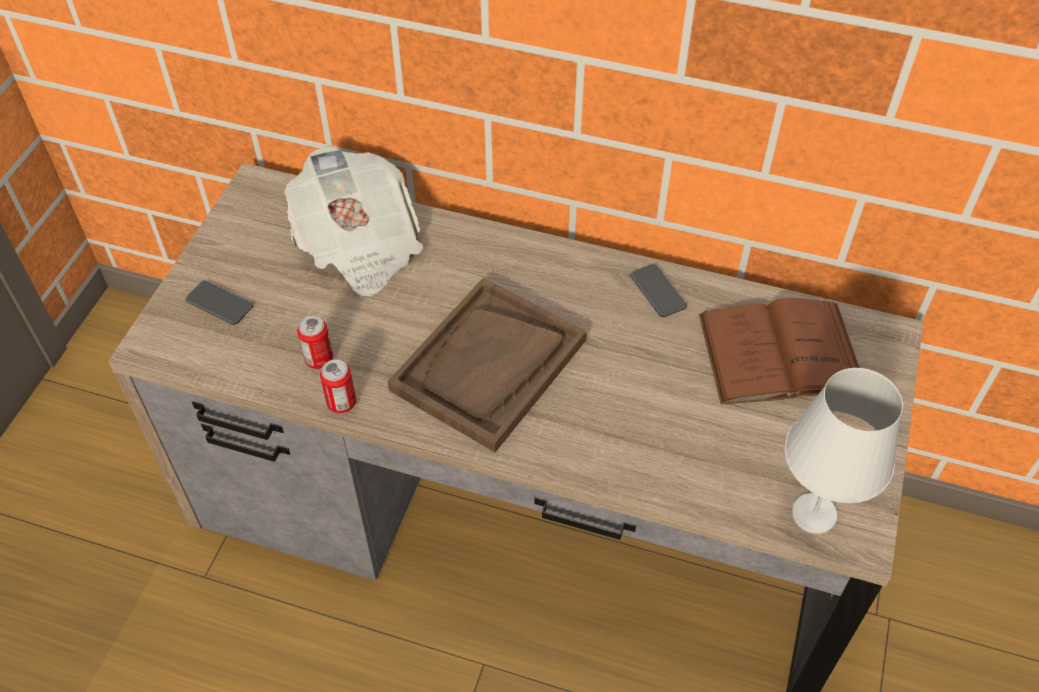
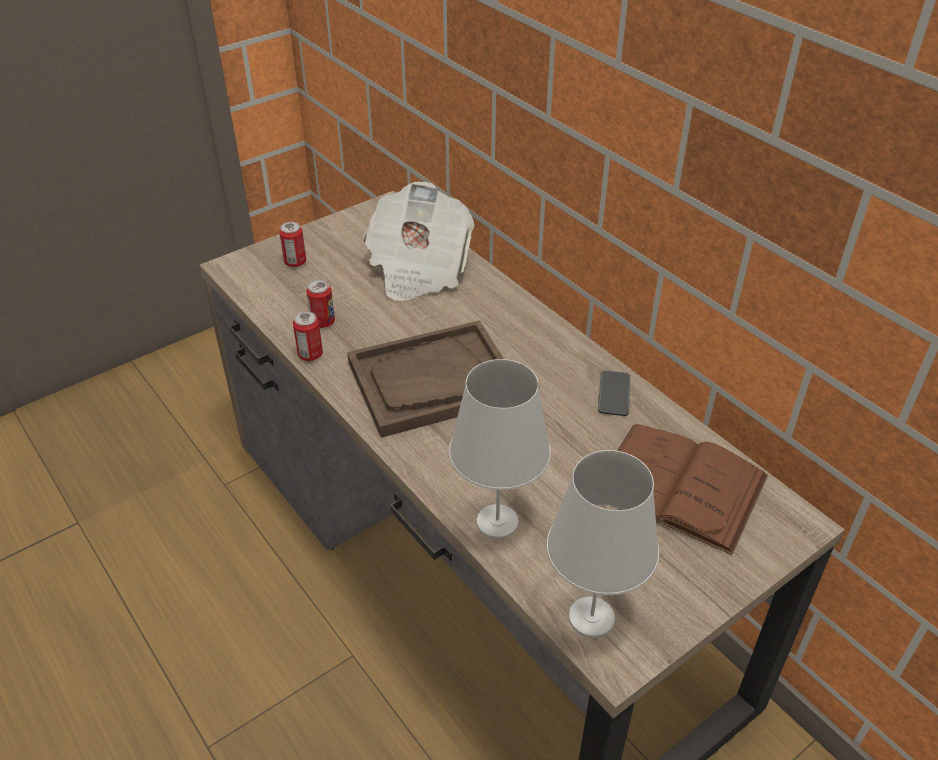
camera: 35 degrees right, 10 degrees down
(219, 303) = (295, 262): phone -> can
(669, 474) = (497, 522): none -> white table lamp

